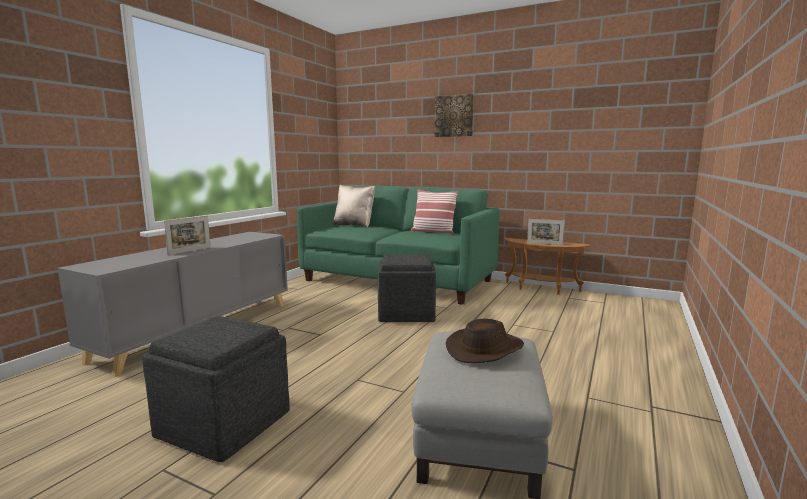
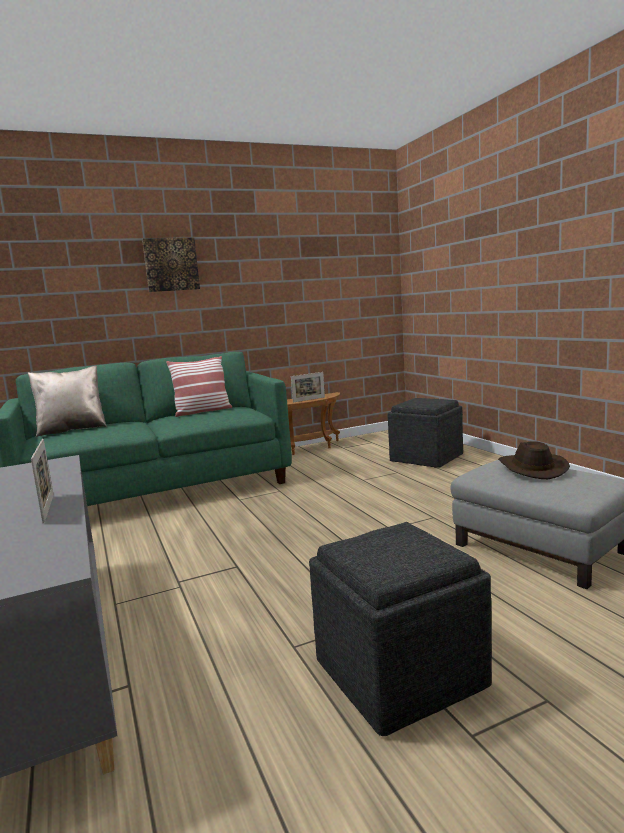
camera: 50 degrees left, 0 degrees up
(407, 313) = (261, 510): grey ottoman -> grey ottoman (427, 458)

